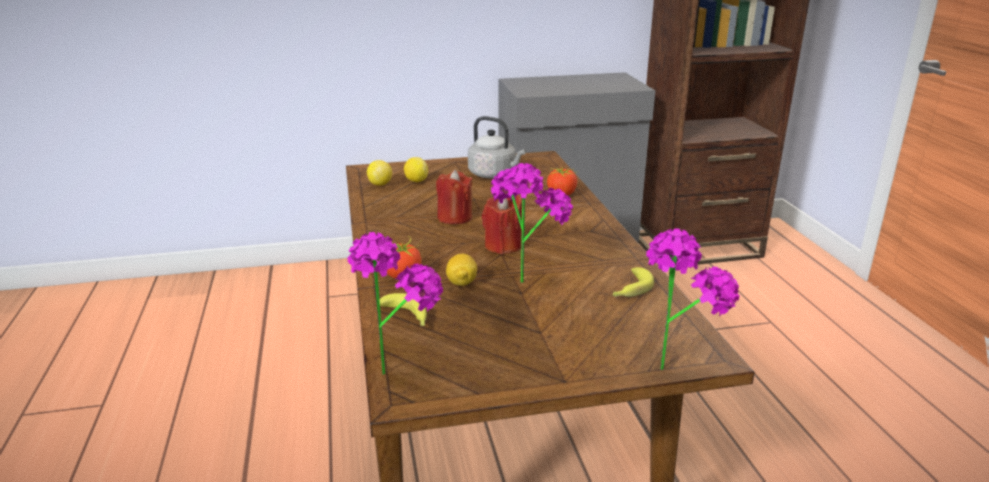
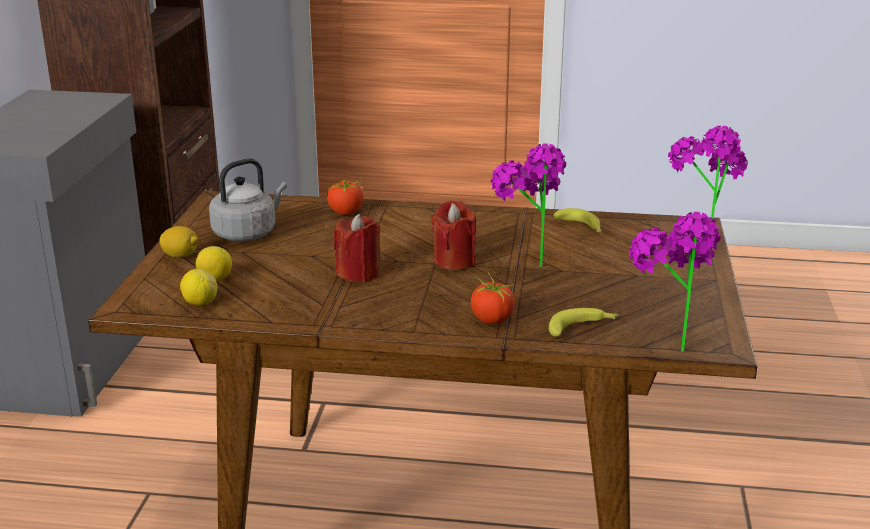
camera: 70 degrees left, 0 degrees up
(461, 283) = (525, 293): lemon -> lemon (180, 255)

